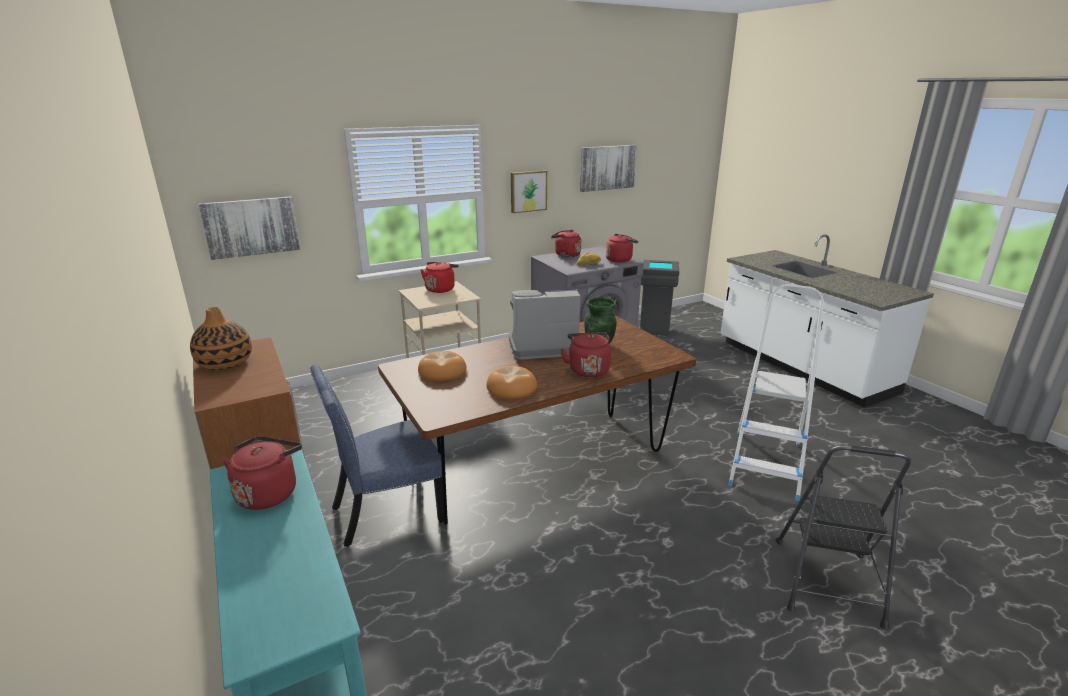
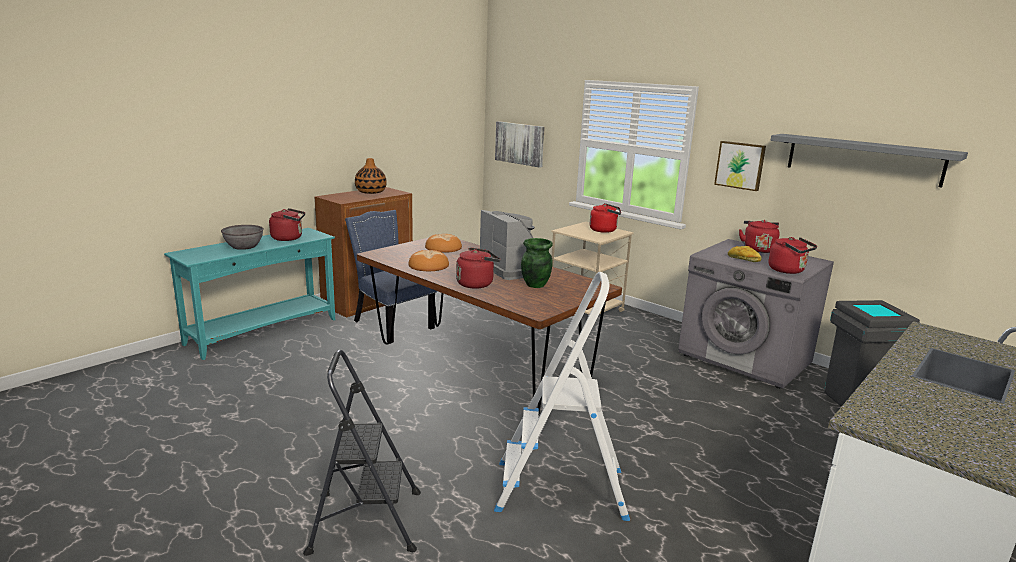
camera: 70 degrees right, 5 degrees down
(280, 549) = (244, 246): none -> grey bowl
(607, 167) = (863, 159): picture -> grey shelf

